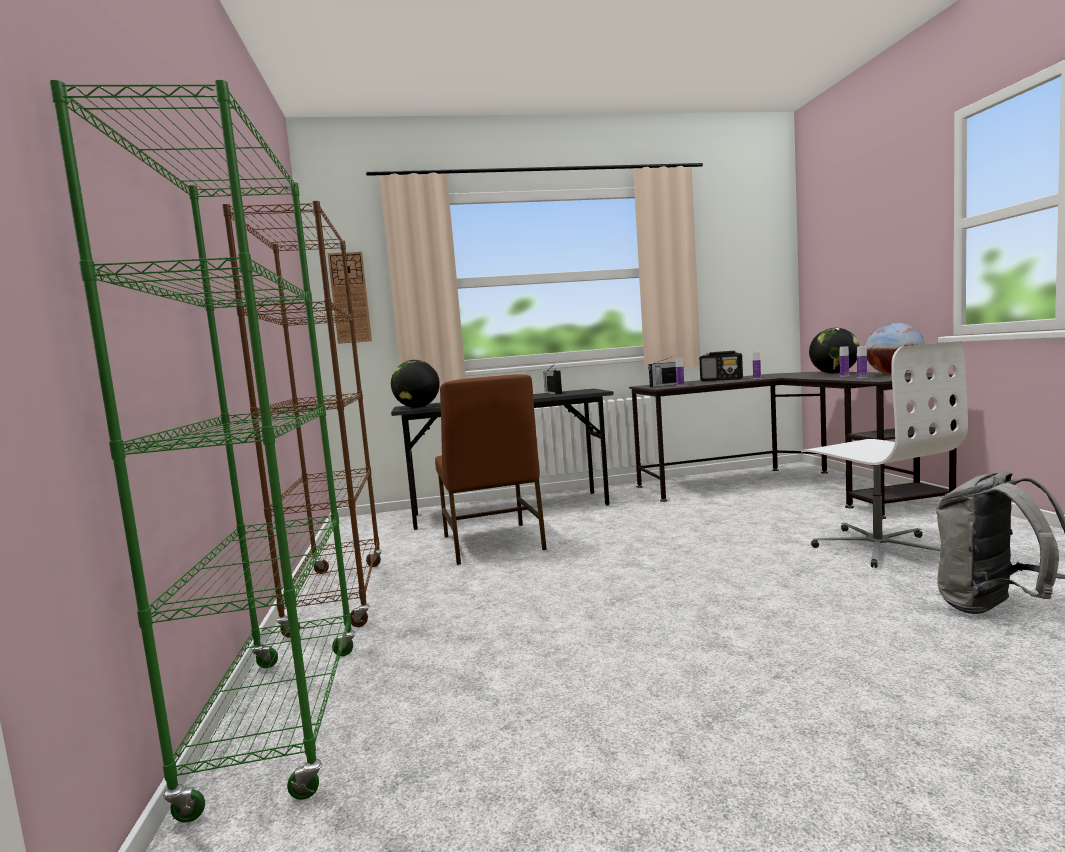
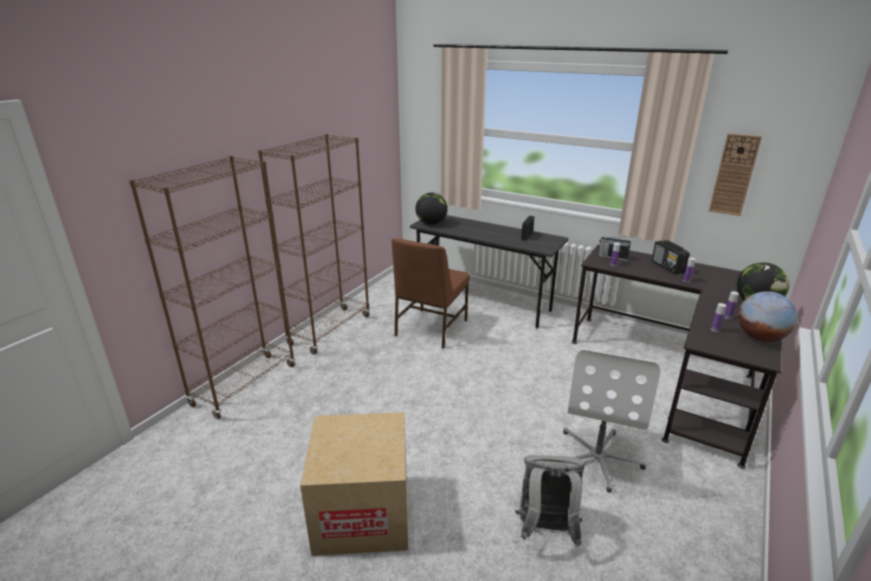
camera: 40 degrees right, 20 degrees up
(283, 720) = (244, 385): green bookcase -> brown bookcase
(350, 298) = (421, 131): wall clock -> wall clock (734, 175)
(841, 727) = (362, 513): none -> cardboard box

